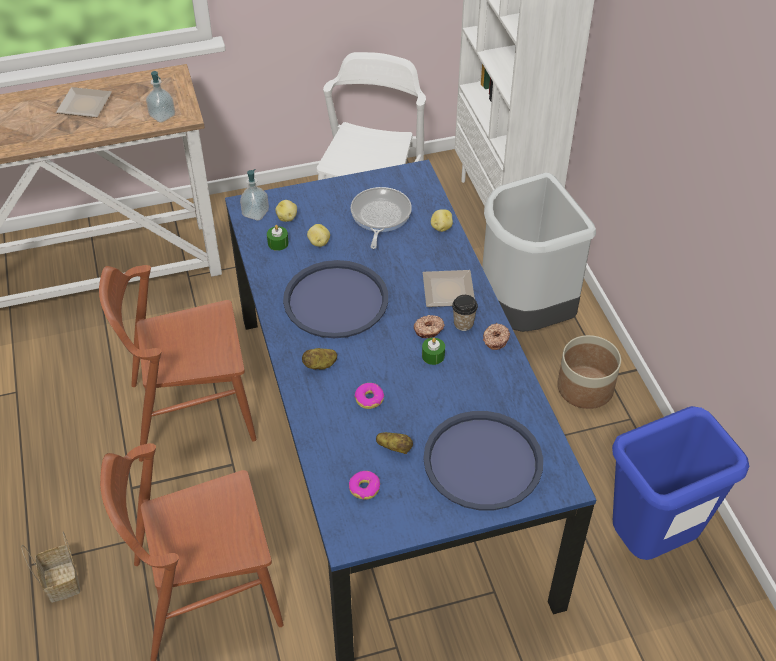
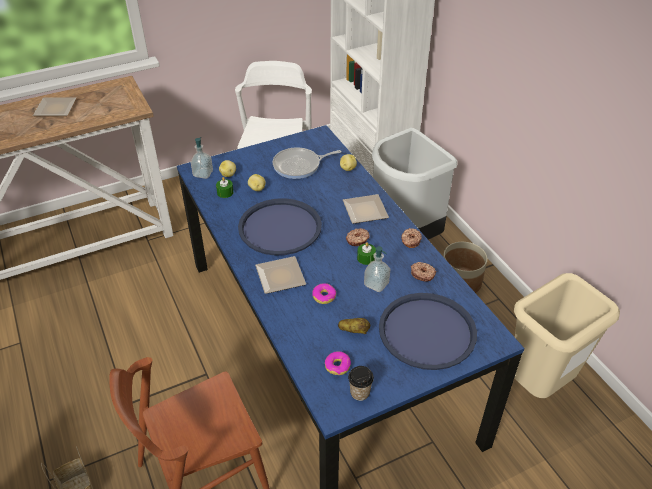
camera: 10 degrees left, 5 degrees down
(162, 116) = (119, 110): soap dispenser -> soap dispenser (376, 284)
(192, 411) = (166, 338): brown chair -> none
(320, 365) = (278, 276): potato -> plate
(380, 216) = (299, 166): frying pan -> frying pan turned 105 degrees counterclockwise
(463, 324) = (383, 232): cup -> cup (360, 393)
(498, 386) = (422, 274): none -> donut
(649, 543) = (538, 386): blue trash can -> beige trash can

